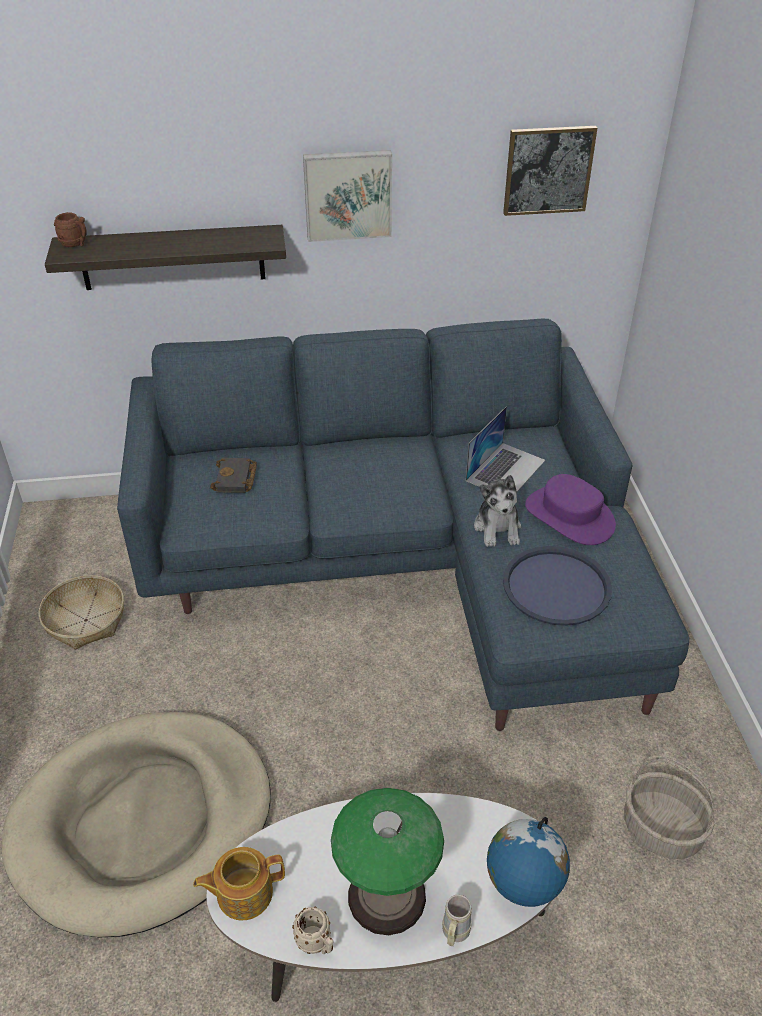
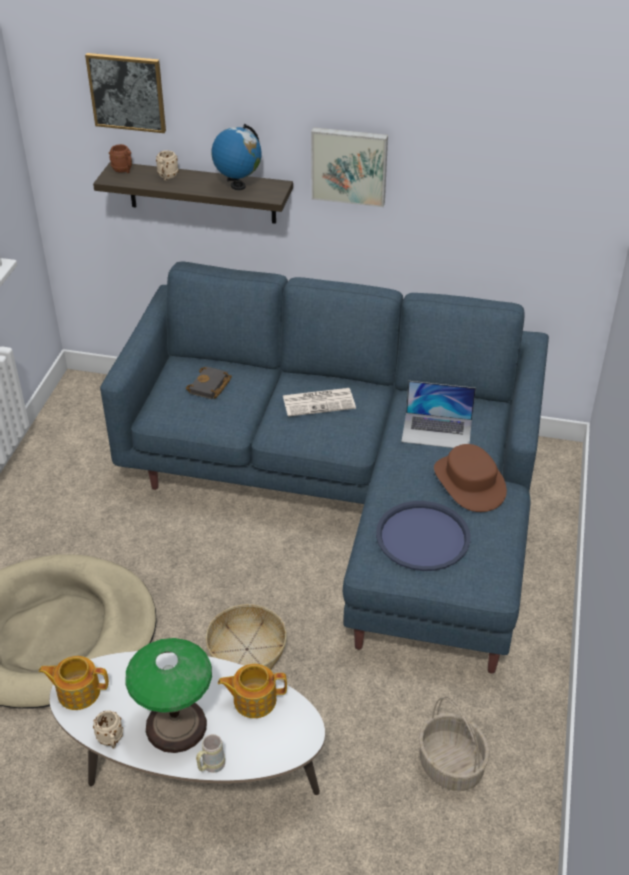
camera: 20 degrees right, 0 degrees up
(86, 620) = (76, 474): basket -> basket (247, 649)
(133, 243) = (167, 177): none -> beige mug
(366, 468) = (319, 402): none -> newspaper
(460, 831) = (253, 699): none -> teapot
(498, 528) = (402, 478): plush toy -> none
(505, 470) = (437, 430): laptop -> laptop turned 45 degrees clockwise
(521, 891) = (276, 754): globe -> globe (238, 186)
(548, 170) = (530, 173): picture -> picture (127, 92)
(569, 516) = (469, 482): purple hat -> brown hat

